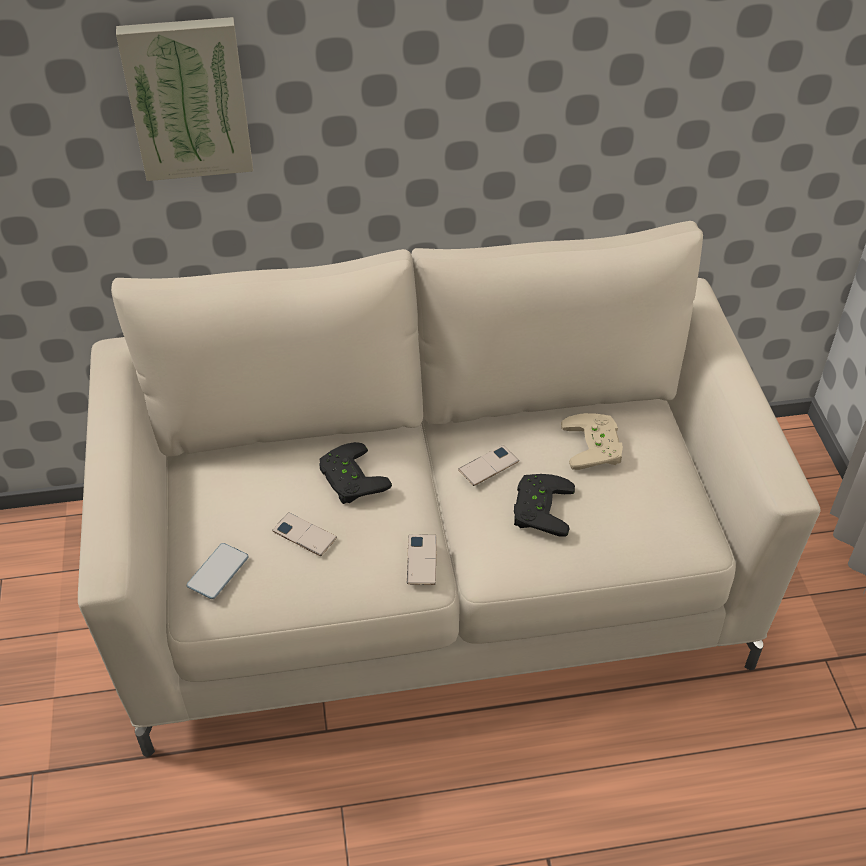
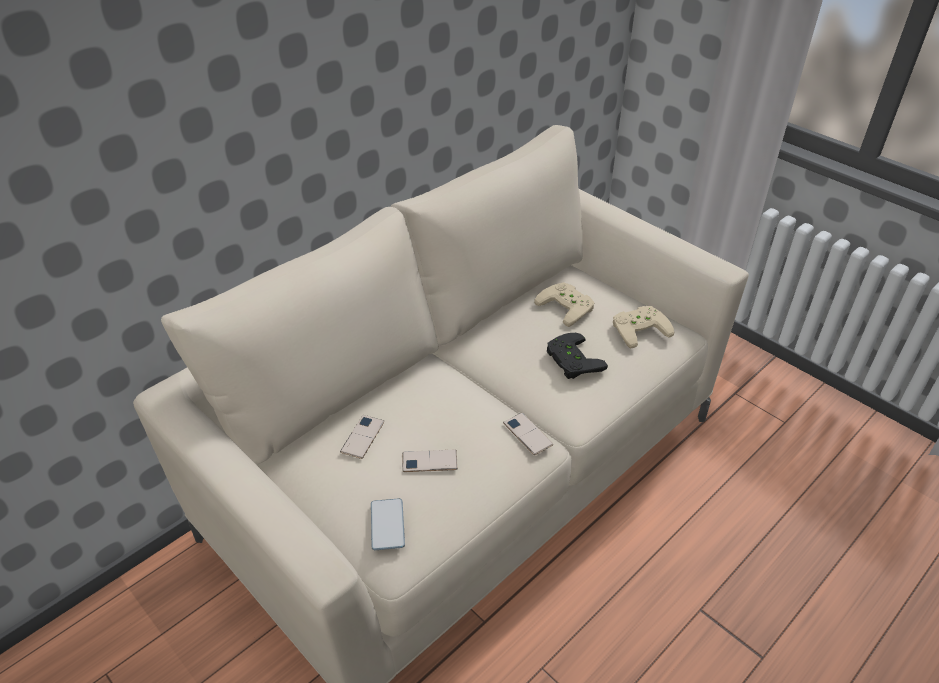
camera: 35 degrees left, 5 degrees down
(188, 98) = (182, 120): picture -> none
(348, 479) = (424, 406): black game controller -> none
(488, 466) = (512, 350): phone -> phone (362, 437)
(652, 510) = (639, 328): none -> beige game controller

